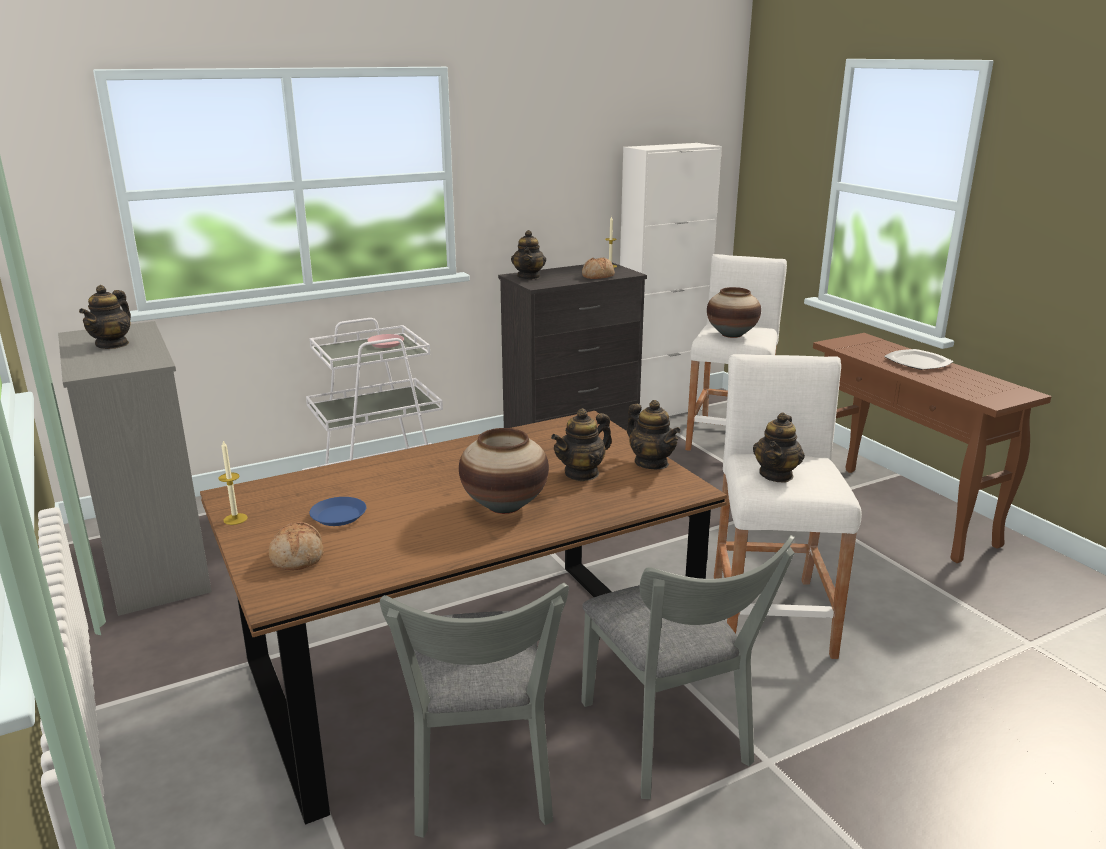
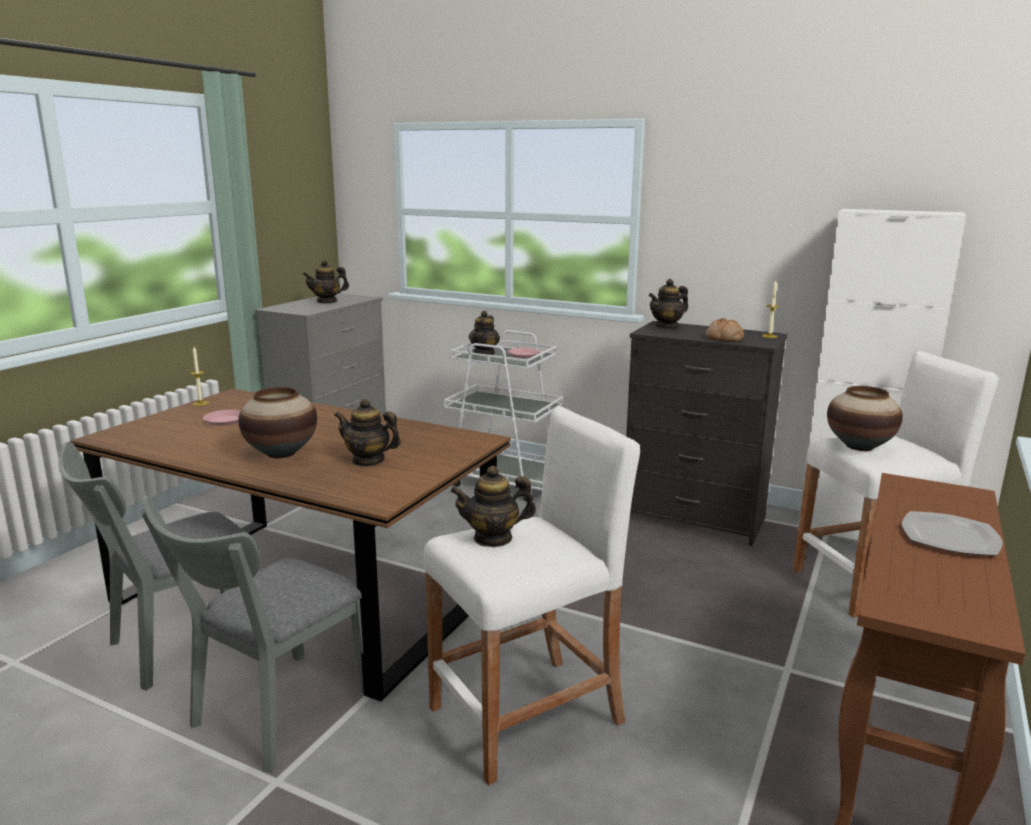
camera: 55 degrees right, 5 degrees down
(298, 556) = (160, 427): bread -> none
(338, 516) = (224, 421): blue plate -> pink plate
(651, 463) = (420, 477): teapot -> teapot (484, 353)

